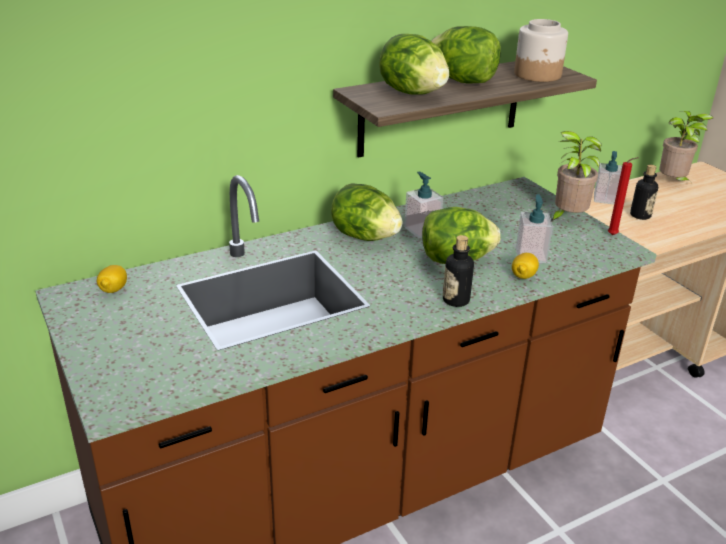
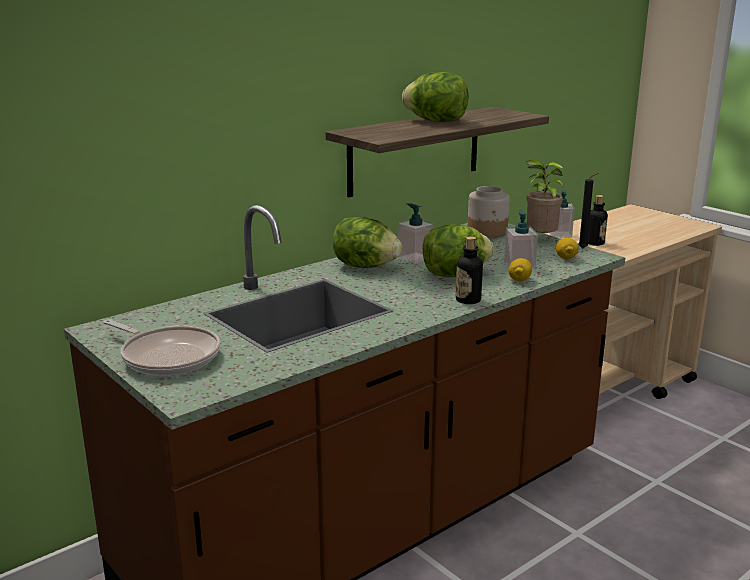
camera: 10 degrees left, 10 degrees down
(114, 290) = (143, 321): lemon -> lemon (566, 258)
(117, 343) = (167, 356): none -> frying pan
(412, 93) = (398, 130): lettuce -> none
(538, 75) = (498, 115): jar -> jar (487, 231)
(614, 235) = (584, 248): red candle -> black candle
(673, 183) = (613, 220): potted plant -> none

